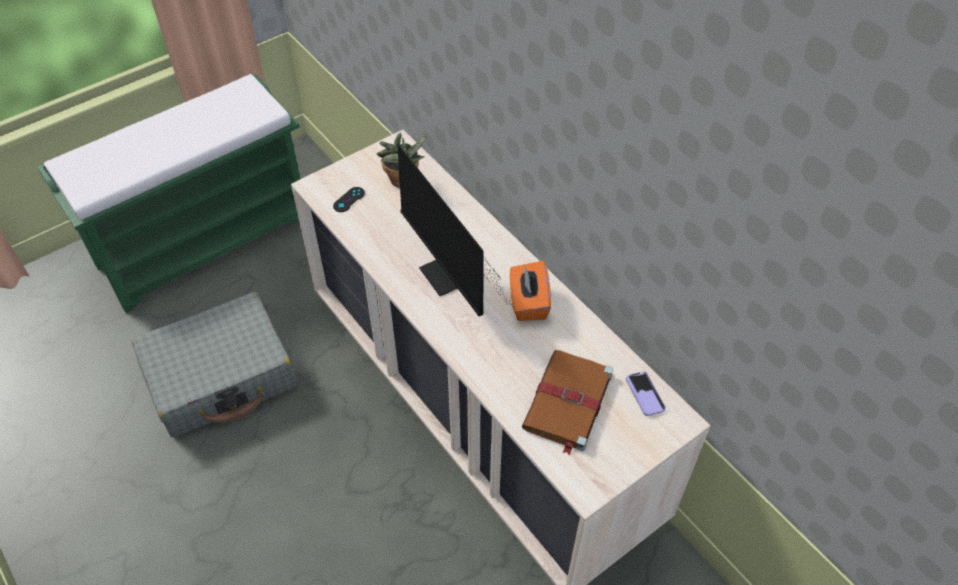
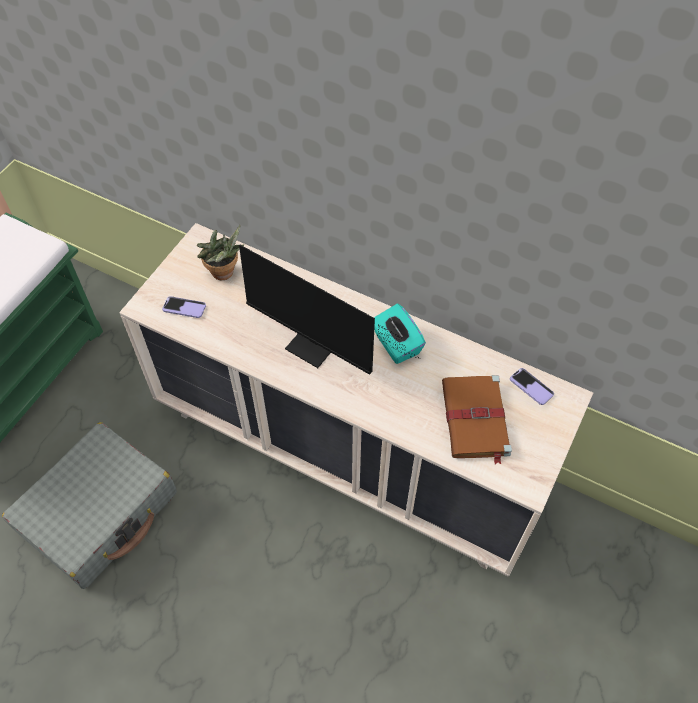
camera: 25 degrees left, 5 degrees up
(349, 199) = (184, 308): black game controller -> phone
(528, 303) = (396, 344): orange tissue box -> turquoise tissue box

